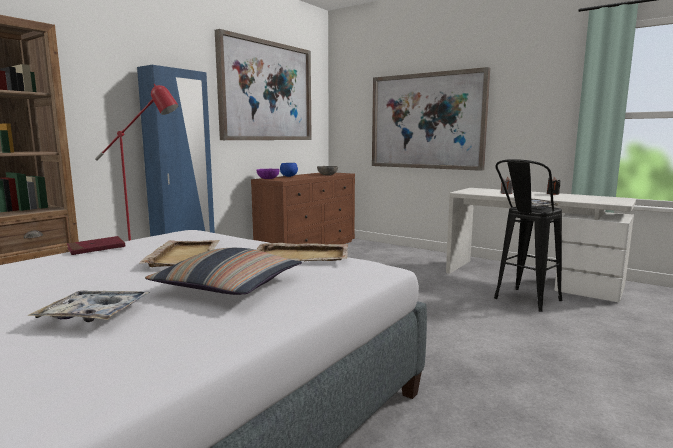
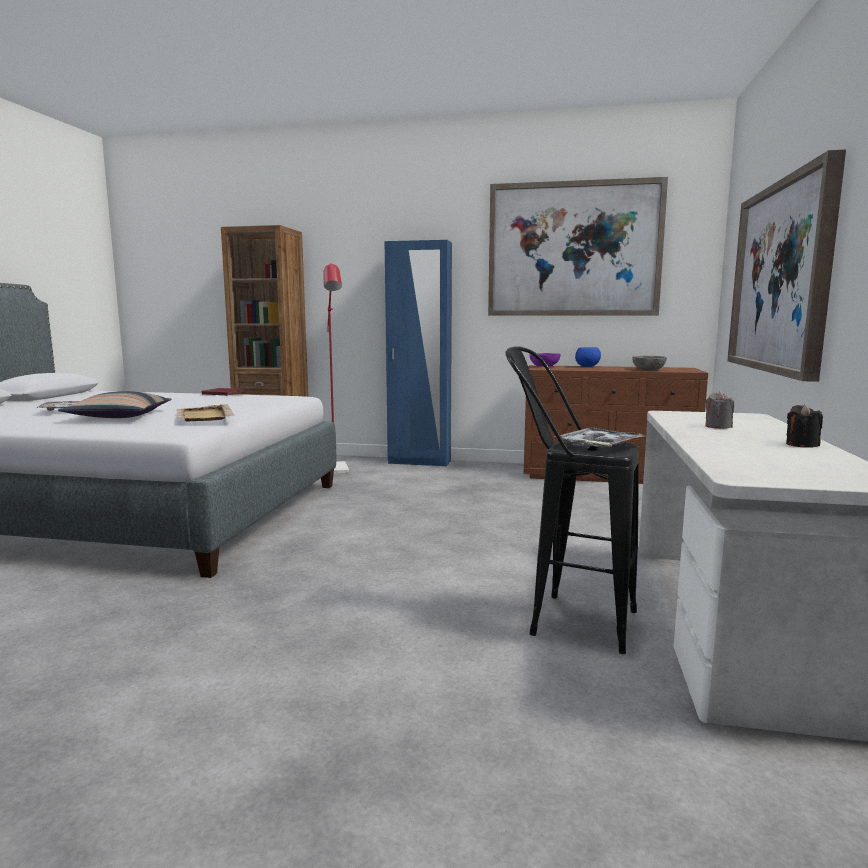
camera: 65 degrees right, 0 degrees up
(184, 255) = (204, 404): beige tray -> none

